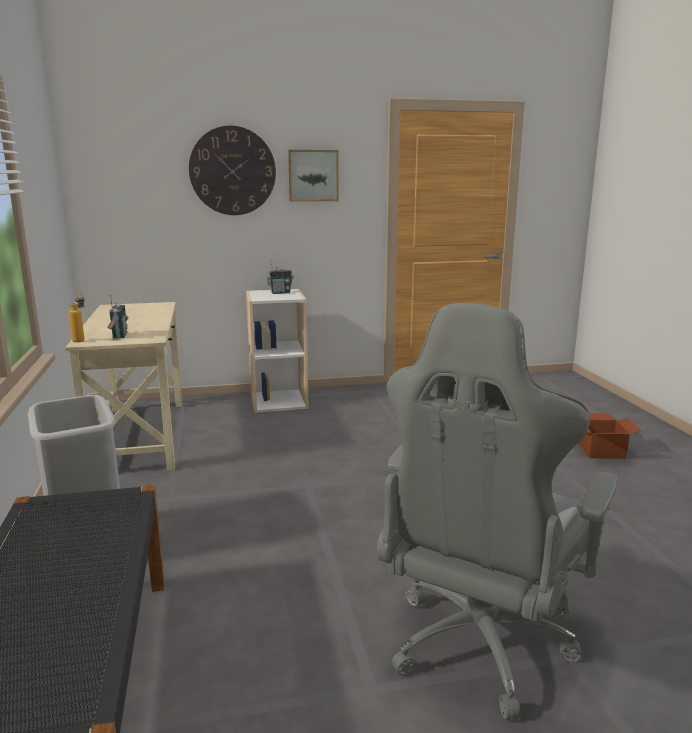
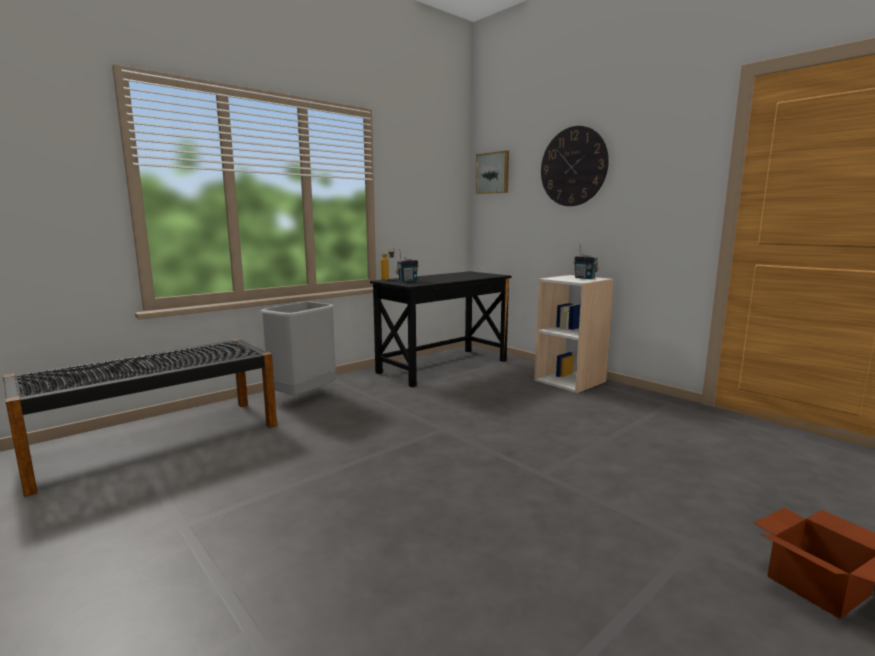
camera: 60 degrees right, 5 degrees down
(139, 436) = (443, 366): beige desk -> black desk
(313, 175) = (643, 165): picture -> picture (493, 173)
(482, 637) = (266, 564): grey office chair -> none

